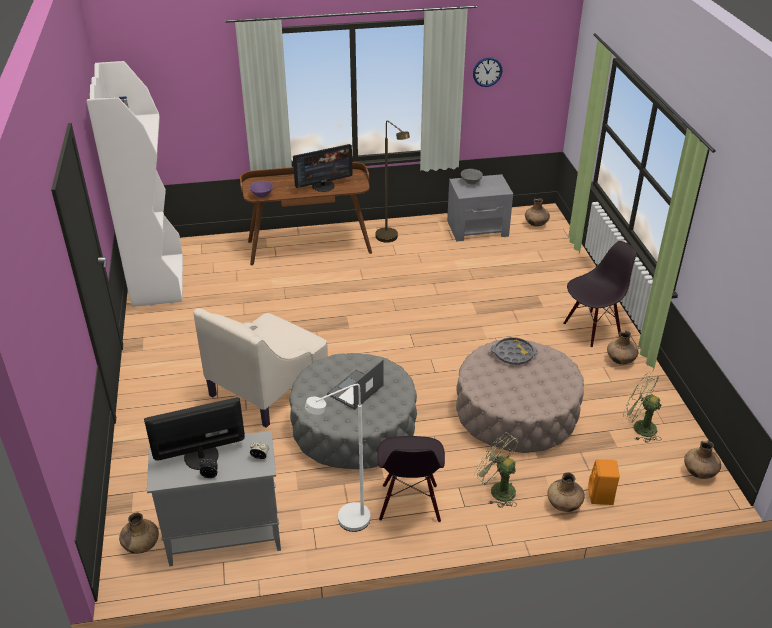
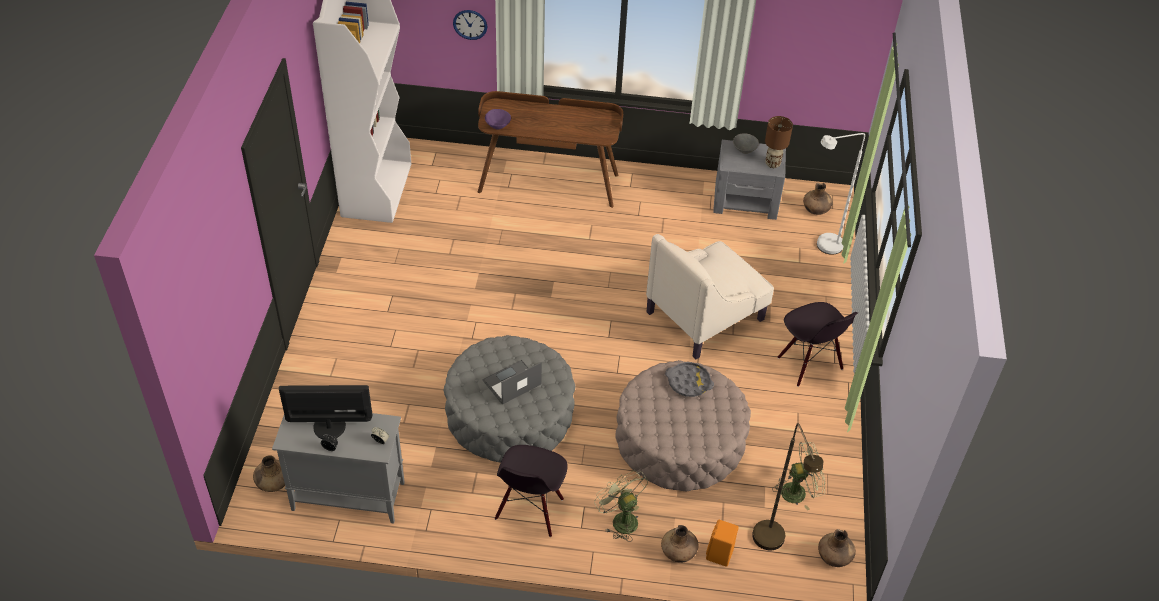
camera: 15 degrees right, 10 degrees up
(269, 385) = (445, 345): beige armchair -> beige armchair (706, 315)
(323, 186) = (568, 127): monitor -> none
(346, 523) = (463, 514): white floor lamp -> white floor lamp (823, 247)
(390, 239) = (641, 193): brown floor lamp -> brown floor lamp (772, 544)
(487, 72) = (782, 34): wall clock -> wall clock (470, 24)
(498, 187) = (772, 164): none -> brown table lamp
(592, 329) = (809, 364): black chair -> black chair turned 75 degrees clockwise
(620, 360) = (821, 409): brown vase -> none
(639, 427) = (798, 491): green fan -> green fan turned 120 degrees clockwise

